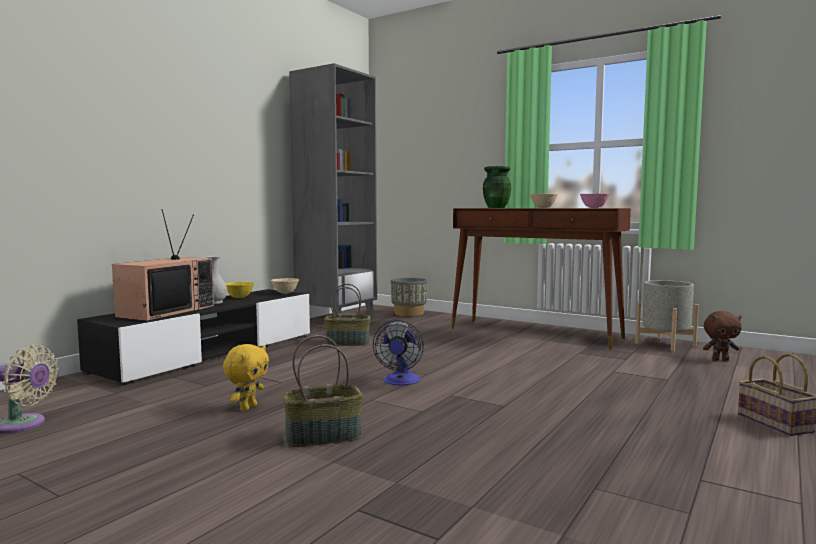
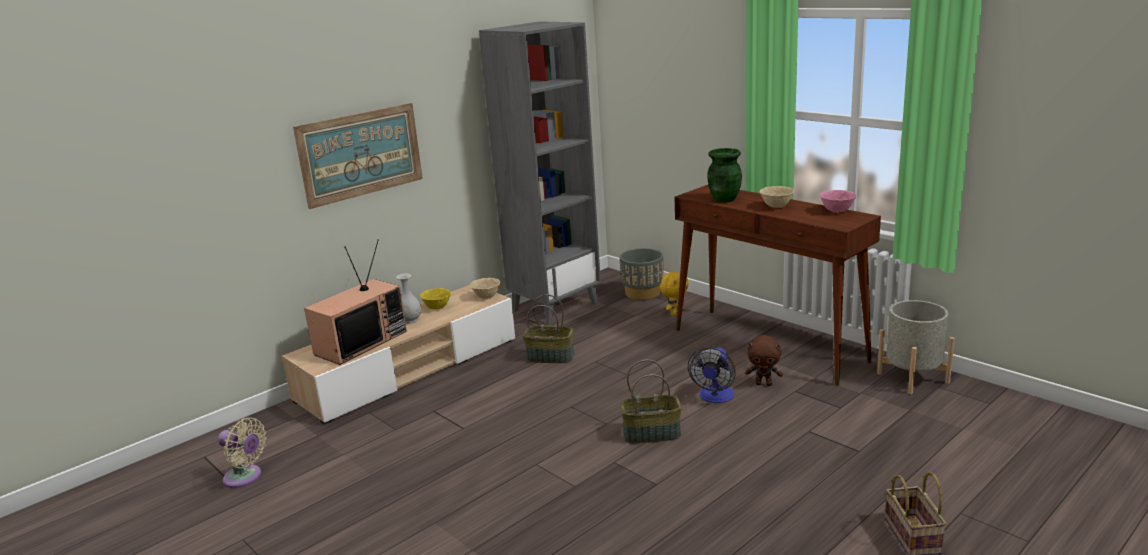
camera: 15 degrees right, 15 degrees up
(181, 140) = (361, 154): none -> picture
(210, 352) = (409, 369): black tv stand -> beige tv stand
(247, 408) = (423, 468): yellow plush toy -> yellow plush toy (675, 313)
(323, 436) = (476, 515): basket -> basket (652, 433)
(400, 382) = (575, 436): fan -> fan (715, 397)
(720, 359) = (954, 415): brown plush toy -> brown plush toy (764, 384)

